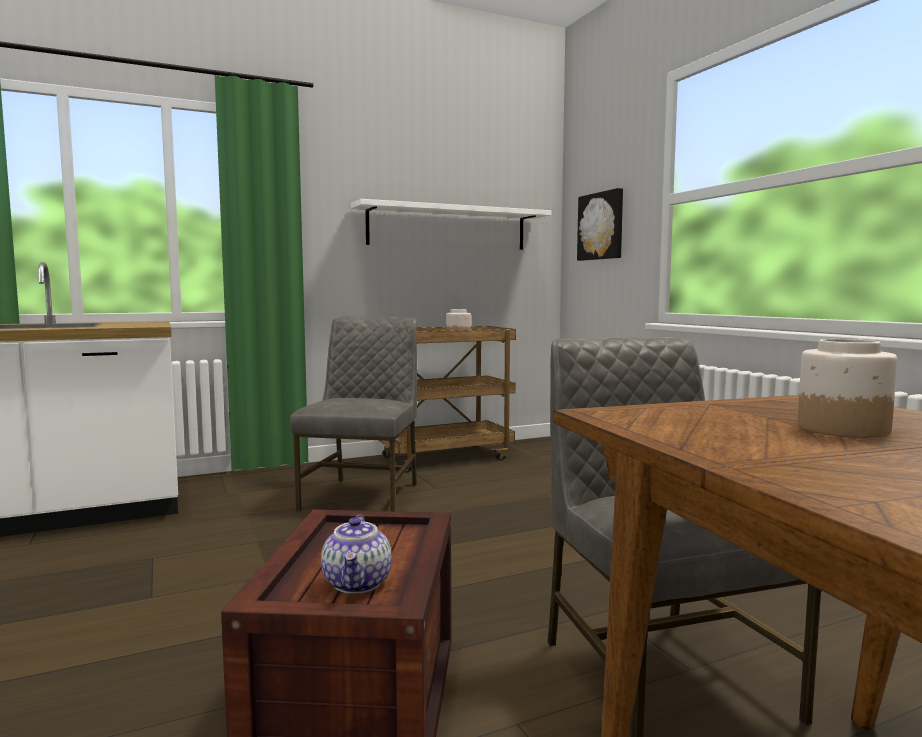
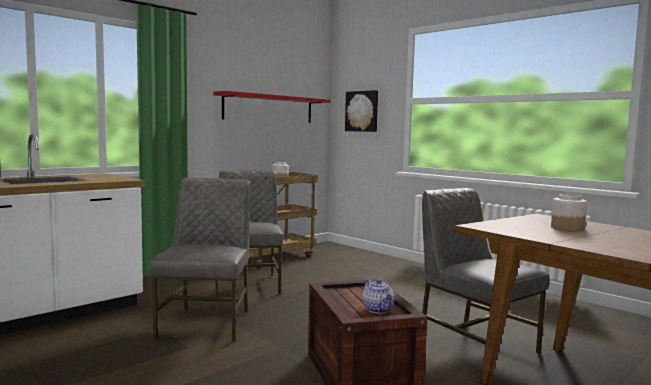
camera: 20 degrees left, 0 degrees up
(231, 555) = (207, 322): none -> grey chair
(448, 228) = (269, 108): white shelf -> red shelf

